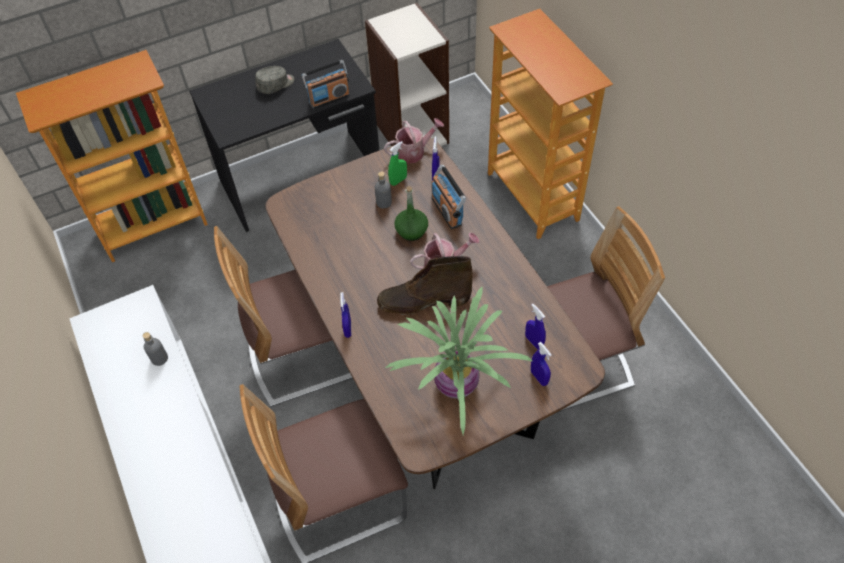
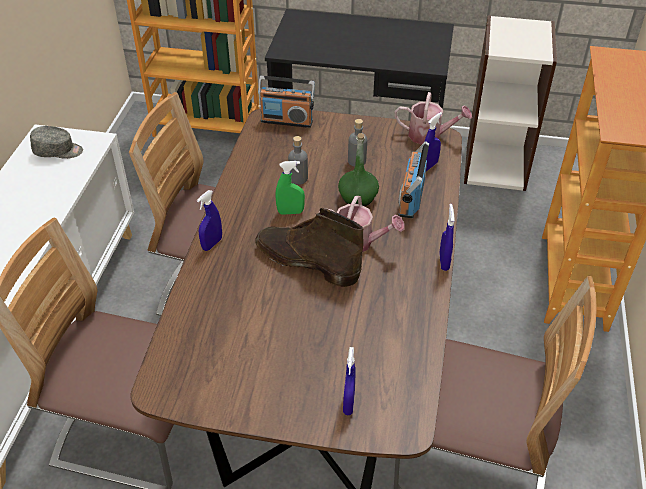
camera: 35 degrees right, 10 degrees down
(159, 358) = (60, 188): grey bottle -> grey bottle (298, 178)
(276, 85) = (361, 34): grey cap -> grey cap (58, 151)
(329, 99) = (397, 63): radio -> radio (287, 121)
(398, 180) = (389, 151): green spray bottle -> green spray bottle (290, 212)
(455, 386) = (255, 355): potted plant -> none
(534, 342) = (378, 365): blue spray bottle -> blue spray bottle (444, 262)

